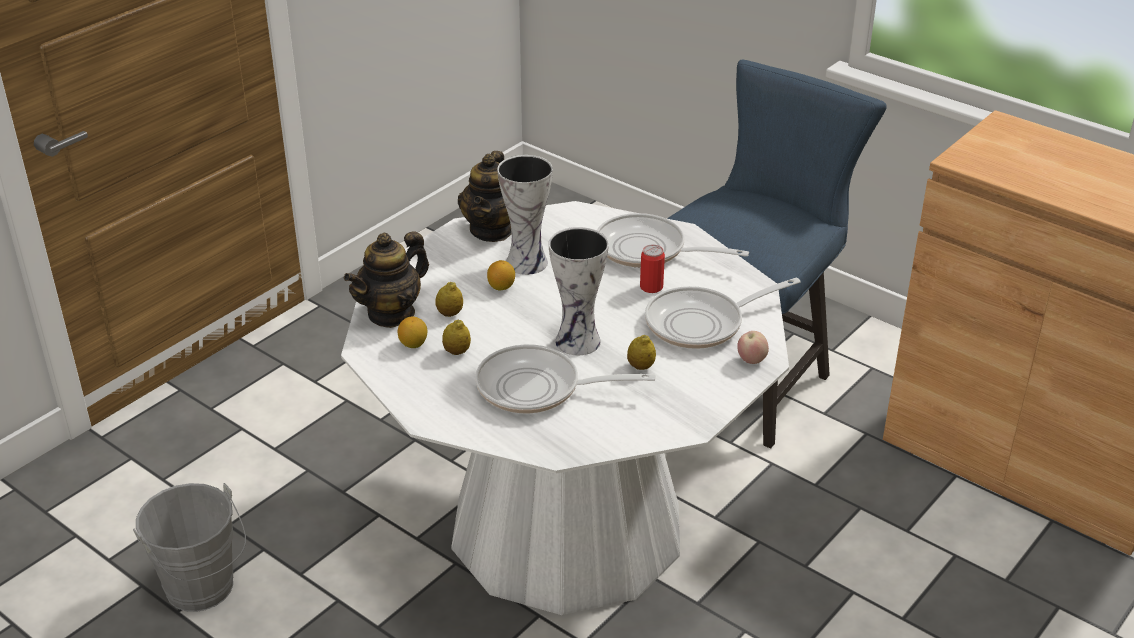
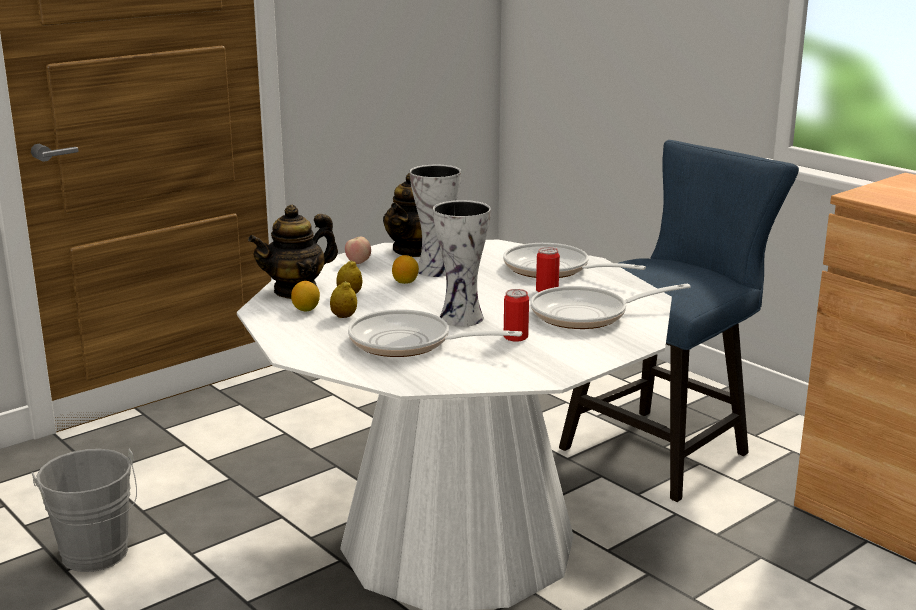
camera: 10 degrees right, 15 degrees down
(641, 366) = (515, 337): lemon -> can
(751, 360) = (628, 340): apple -> apple (358, 263)

